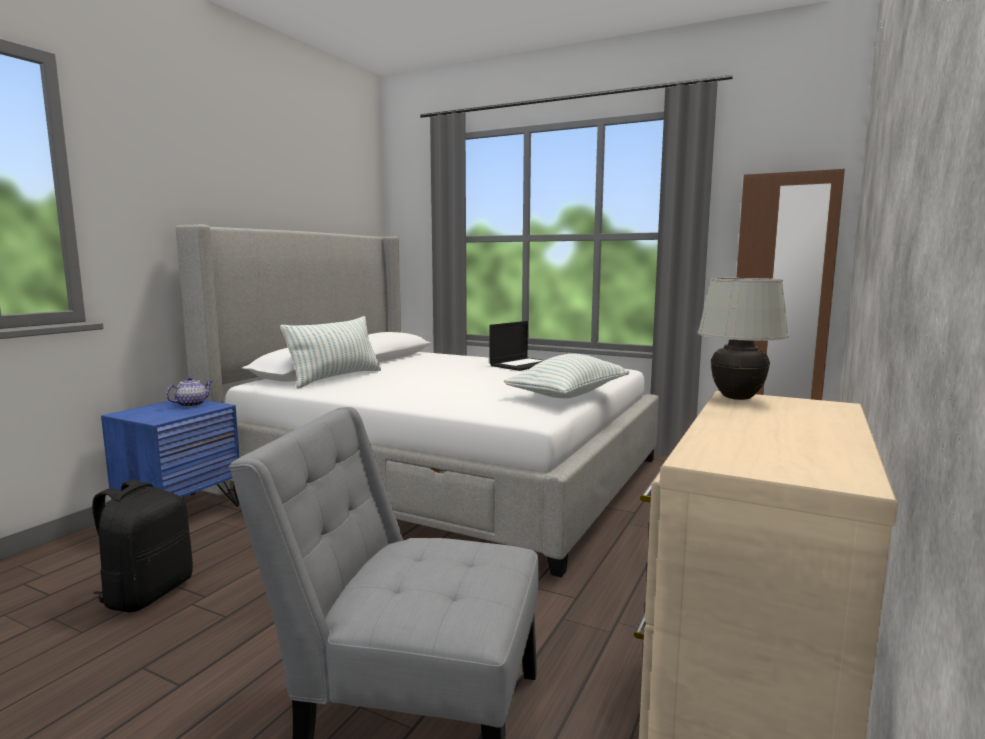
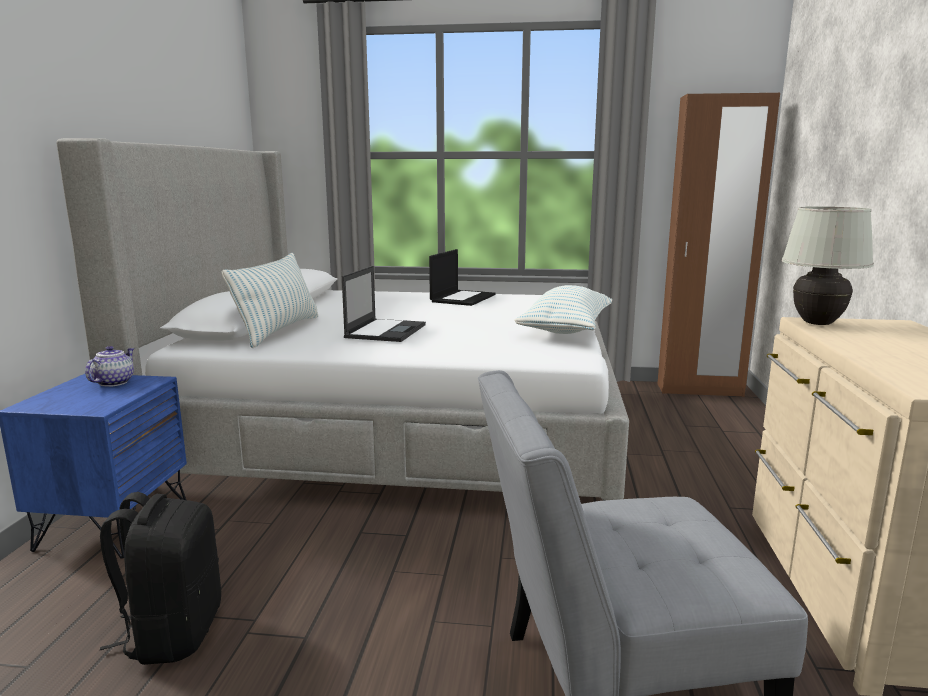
camera: 20 degrees left, 5 degrees up
(413, 384) = (386, 331): none -> laptop

